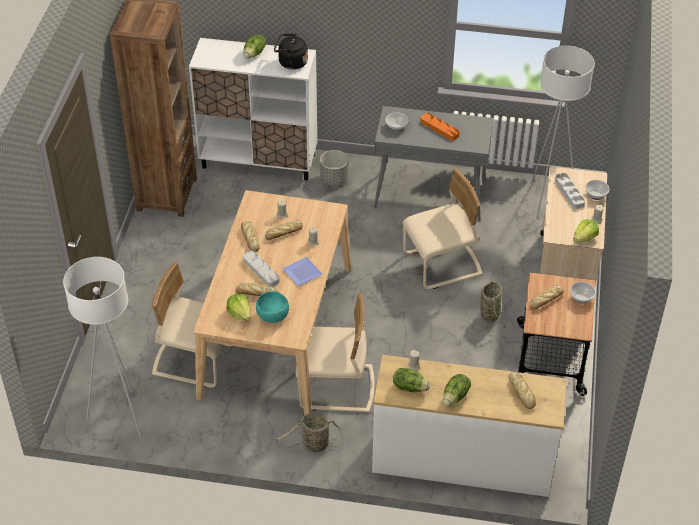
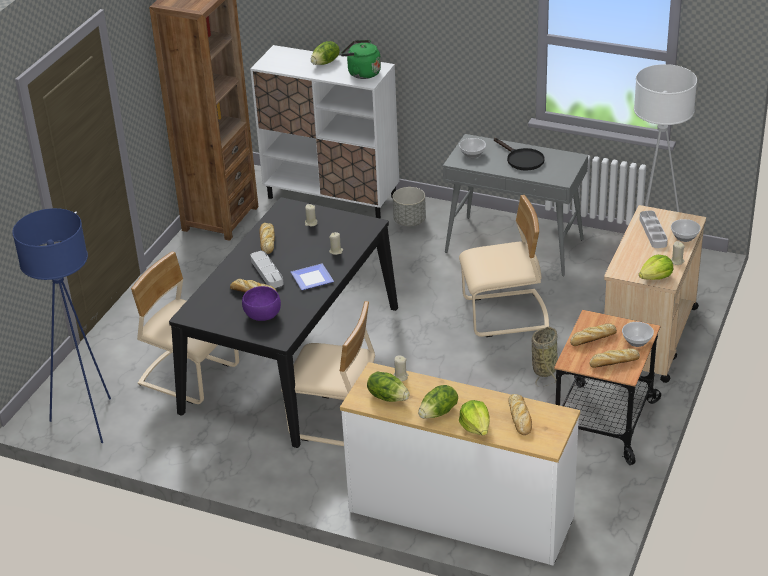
camera: 15 degrees right, 10 degrees down
(120, 417) = (87, 421): white floor lamp -> blue floor lamp
(240, 313) = (227, 309): lettuce -> lettuce (476, 427)
(273, 315) = (263, 315): turquoise bowl -> purple bowl
(277, 330) = (292, 358): beige dining table -> black dining table
(283, 233) = (305, 240): bread -> bread (613, 362)
(291, 63) = (362, 73): black kettle -> green kettle
(313, 445) = (291, 475): basket -> none
(439, 128) = (521, 159): orange tray -> black frying pan

